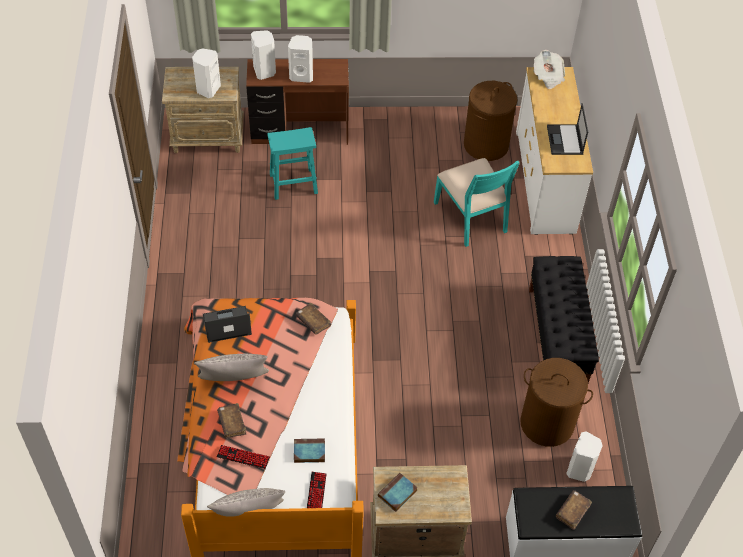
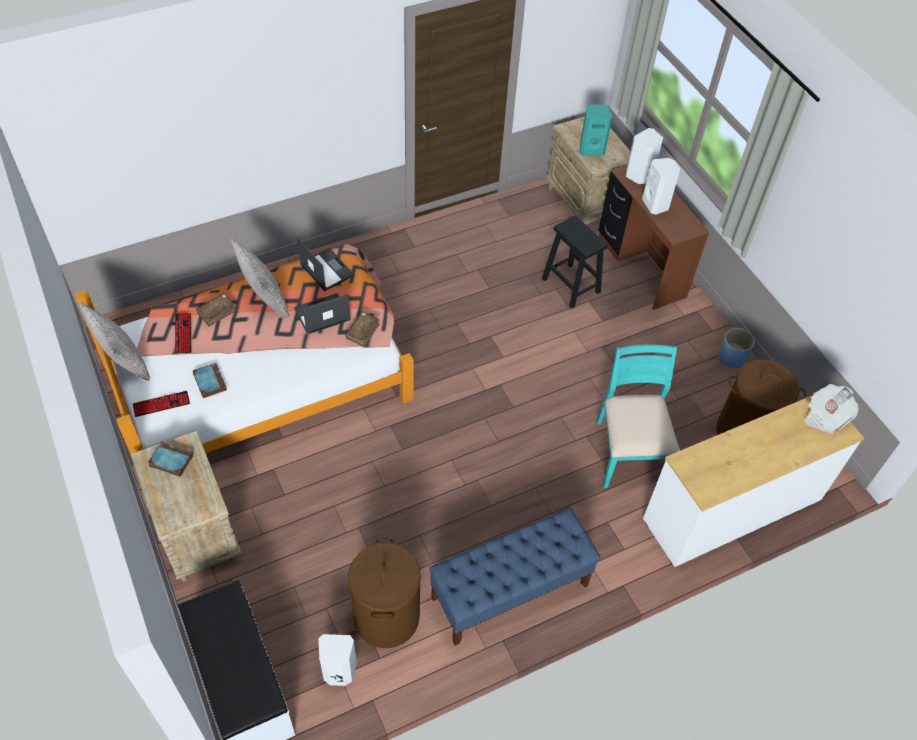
camera: 65 degrees right, 0 degrees up
(207, 89) = (591, 149): white speaker -> turquoise speaker
(292, 184) = (570, 285): turquoise stool -> black stool
(418, 120) = (731, 358): none -> blue planter
(471, 217) = (629, 452): turquoise chair -> turquoise chair turned 135 degrees clockwise
(557, 337) = (509, 592): black bench -> blue bench
(565, 140) = (733, 464): laptop -> laptop (321, 314)
(572, 511) = (227, 650): brown book -> none

